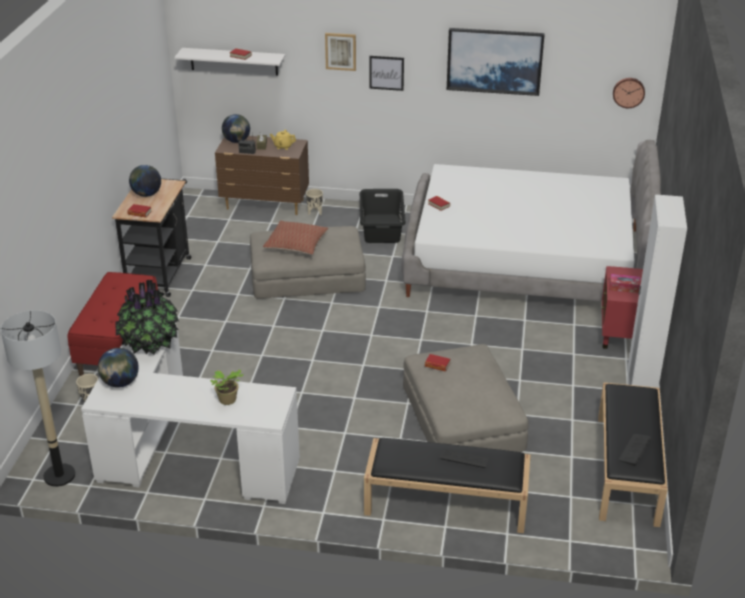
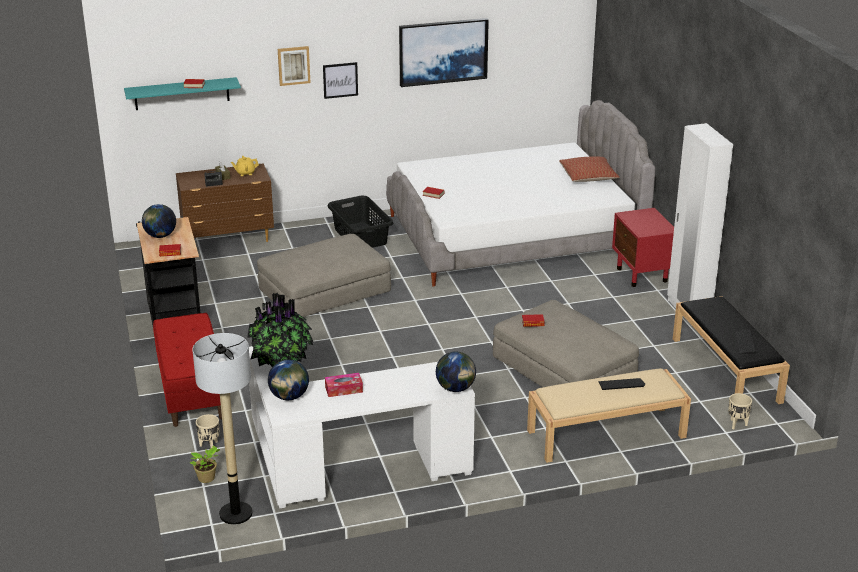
camera: 25 degrees left, 5 degrees down
(227, 401) = (404, 384): potted plant -> potted plant (207, 479)
(234, 61) = (182, 93): white shelf -> turquoise shelf
(237, 141) = (193, 177): globe -> globe (455, 388)
(296, 245) = (316, 259): pillow -> pillow (588, 177)
(314, 212) = (283, 236): beige planter -> beige planter (736, 424)
(445, 503) = (605, 434): black bench -> beige bench
(624, 287) = (643, 225): tissue box -> tissue box (344, 389)
(628, 92) = (564, 62): wall clock -> none

